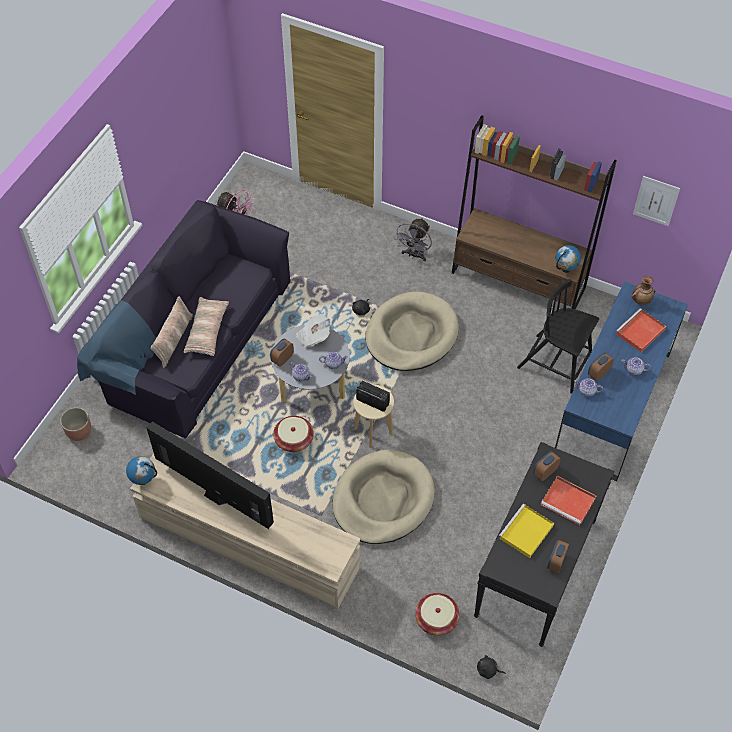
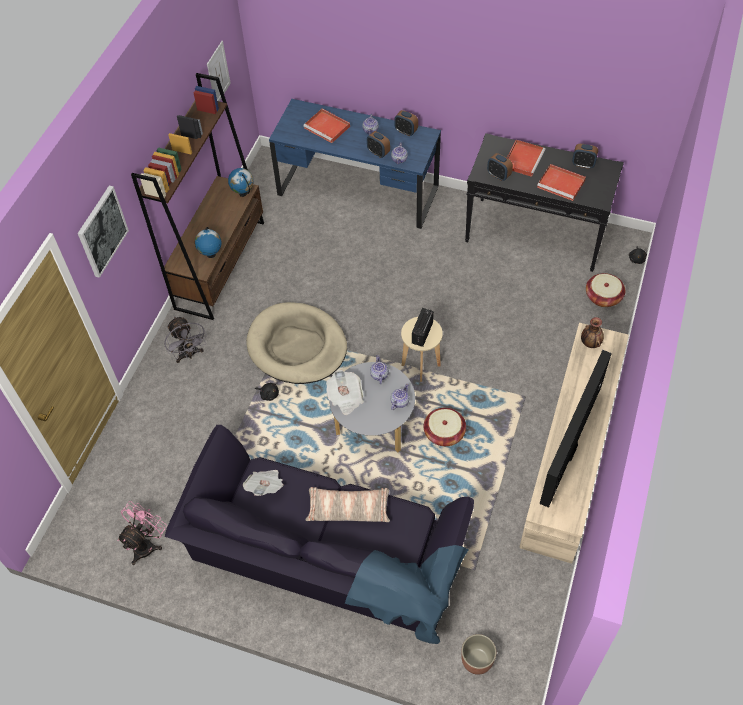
camera: 95 degrees left, 0 degrees up
(144, 480) = (568, 523): globe -> globe (211, 255)
(173, 339) = (365, 544): pillow -> none
(241, 277) = (265, 487): none -> newspaper
(282, 359) = (380, 422): alarm clock -> alarm clock (406, 131)
(383, 499) = (495, 348): beige dog bed -> none
(414, 255) = (189, 355): grey fan -> grey fan turned 45 degrees clockwise
(431, 107) = (102, 231): none -> picture
(526, 533) = (562, 184): yellow tray -> red tray
(556, 364) = (320, 231): black chair -> none
(641, 300) = (291, 127): vase -> vase (590, 343)

